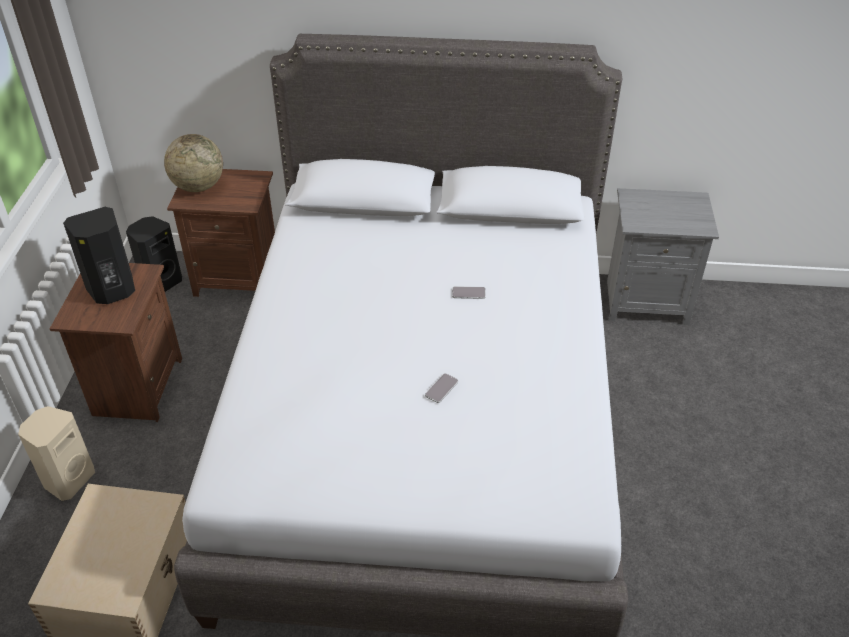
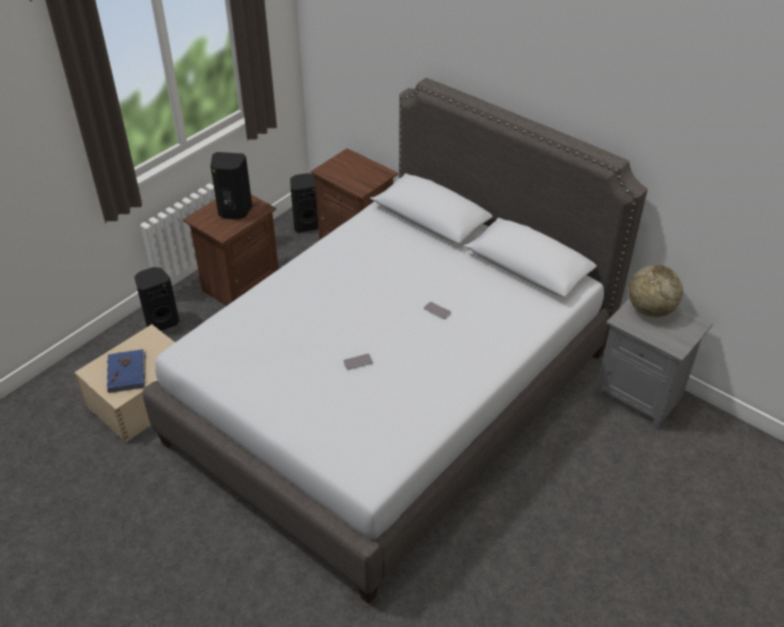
camera: 35 degrees right, 0 degrees up
(68, 479) = (161, 321): beige speaker -> black speaker
(108, 561) = (127, 372): none -> blue book
(198, 186) = (341, 164): globe -> globe (650, 310)

